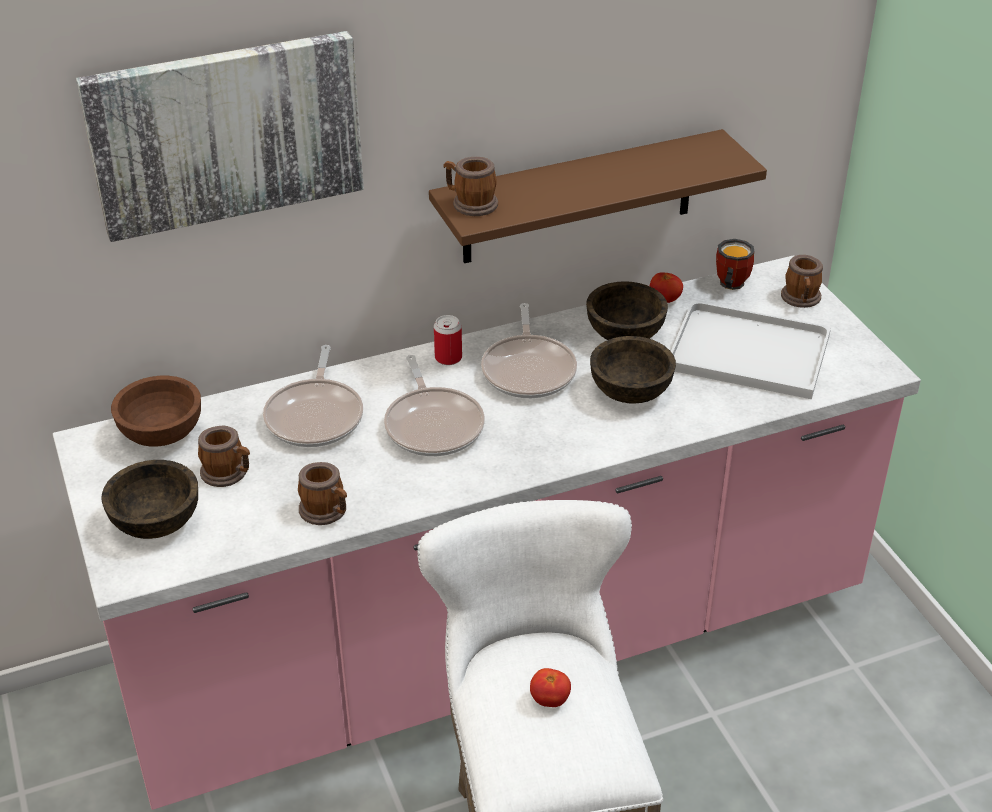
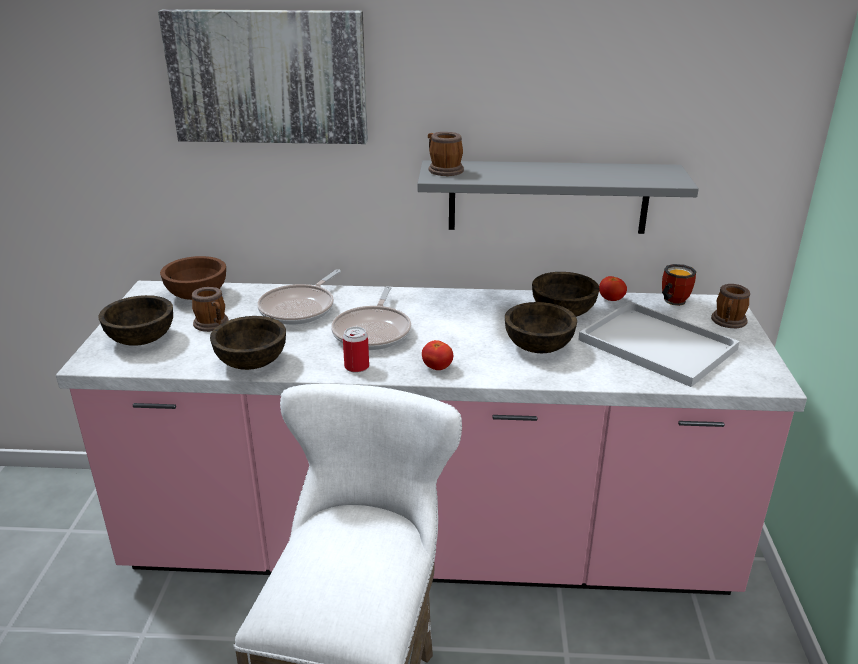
camera: 25 degrees right, 10 degrees down
(327, 512) = (251, 362): mug -> brown bowl
(448, 358) = (420, 298): can -> can (356, 367)
(529, 370) = (471, 317): frying pan -> none
(550, 700) = (349, 558): tomato -> tomato (437, 367)
(578, 198) = (548, 197): brown shelf -> grey shelf

